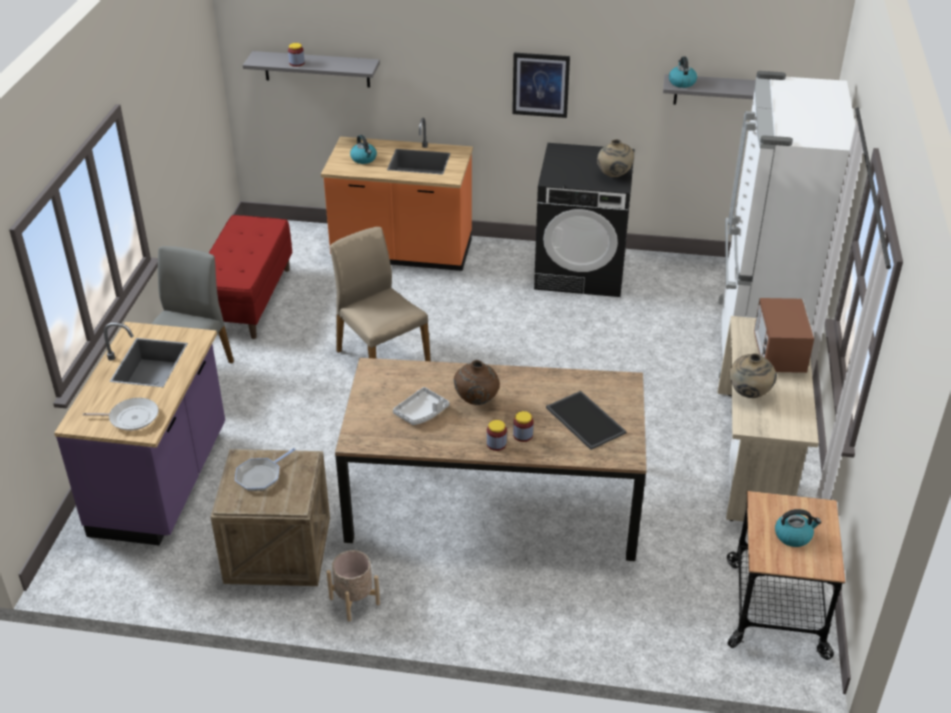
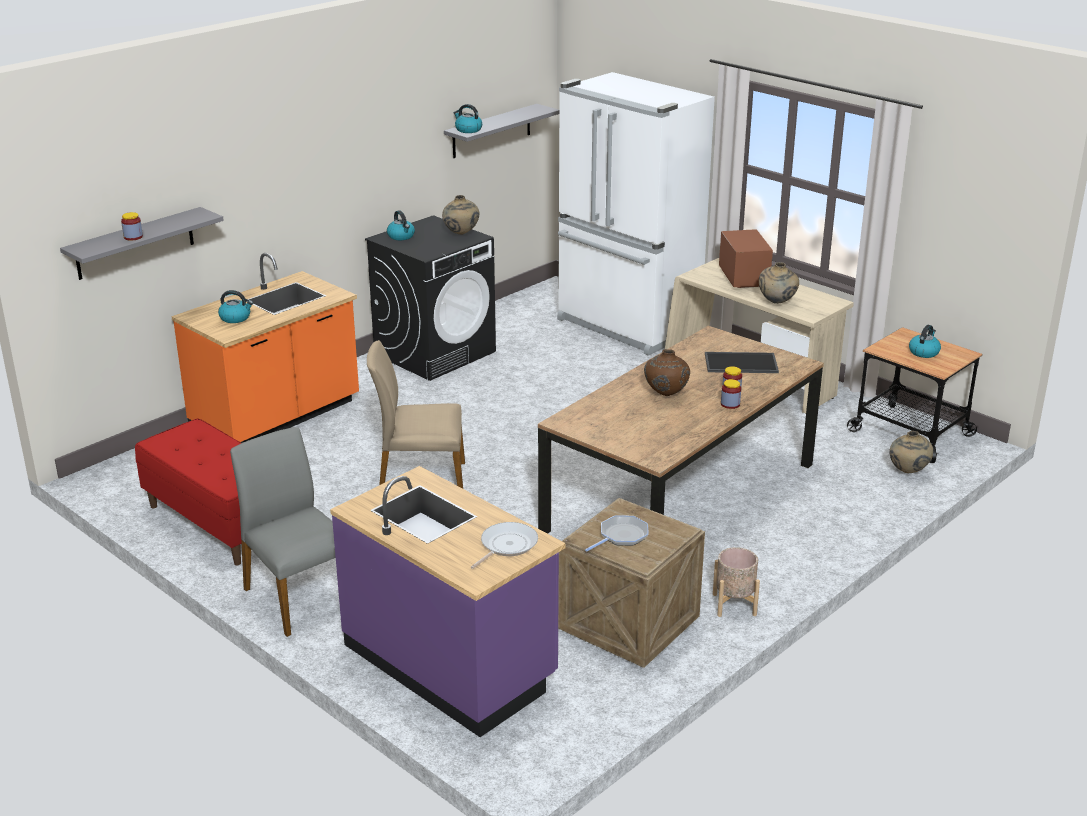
camera: 55 degrees left, 10 degrees down
(260, 476) = (621, 536): frying pan -> frying pan turned 120 degrees counterclockwise
(421, 412) = (652, 420): grey tray -> none
(540, 85) = (349, 179): picture -> none
(572, 154) = (401, 236): none -> kettle
(693, 635) = (908, 472): none -> beige vase
(778, 355) = (744, 278): microwave -> microwave turned 135 degrees counterclockwise

